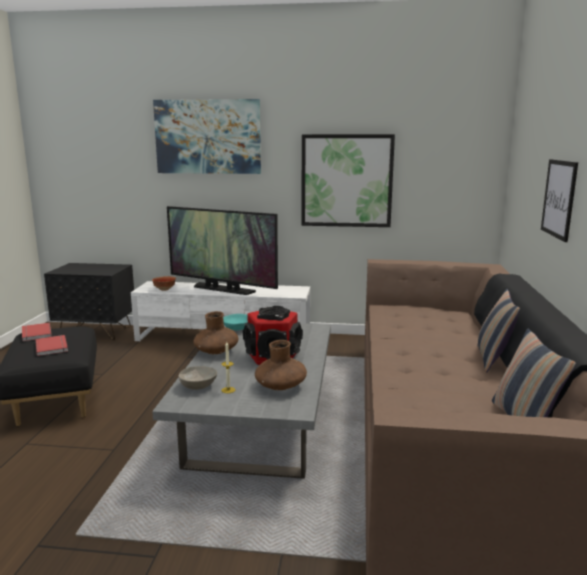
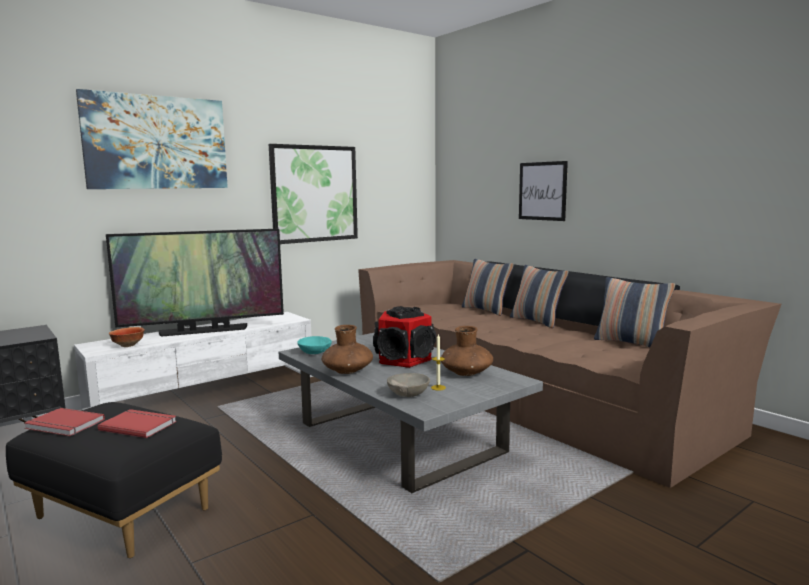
camera: 45 degrees left, 5 degrees down
(476, 330) = (486, 310): none -> pillow

